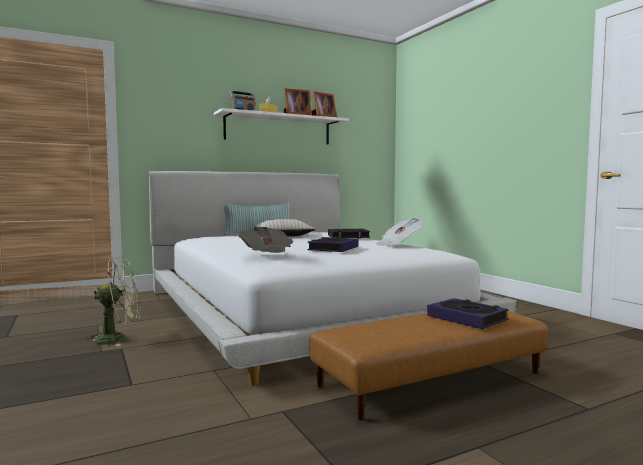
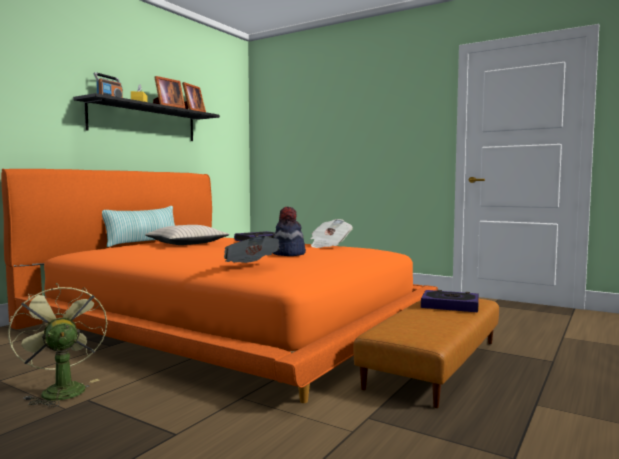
camera: 30 degrees left, 0 degrees up
(118, 338) = (60, 389): green fan -> green fan turned 75 degrees counterclockwise
(278, 129) = (144, 122): white shelf -> black shelf
(301, 309) = (228, 322): white bed -> orange bed
(333, 249) = (288, 254): book -> hat

